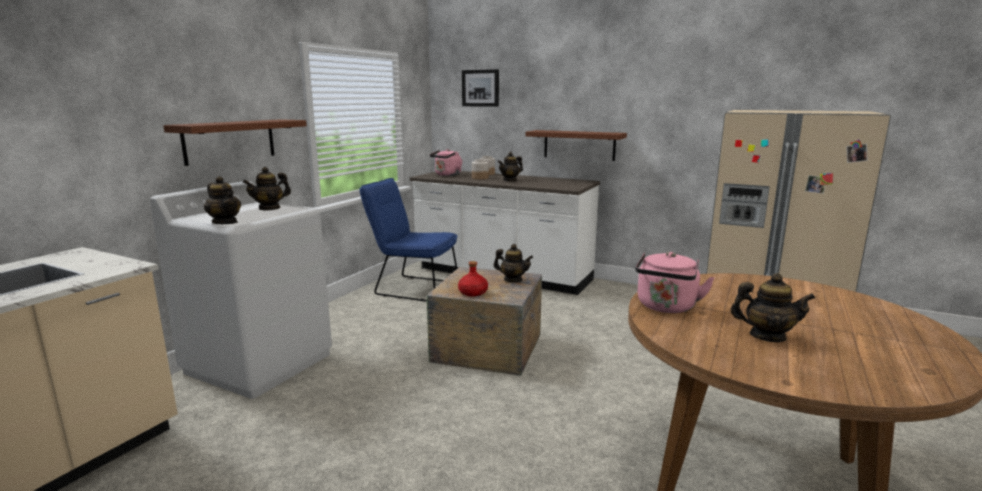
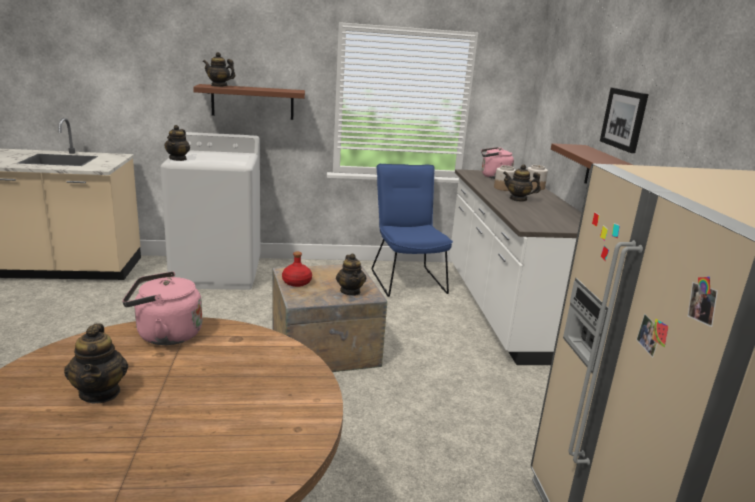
camera: 55 degrees right, 5 degrees up
(269, 208) = (232, 158): teapot -> teapot (219, 86)
(480, 88) = (561, 81): picture -> picture (624, 119)

